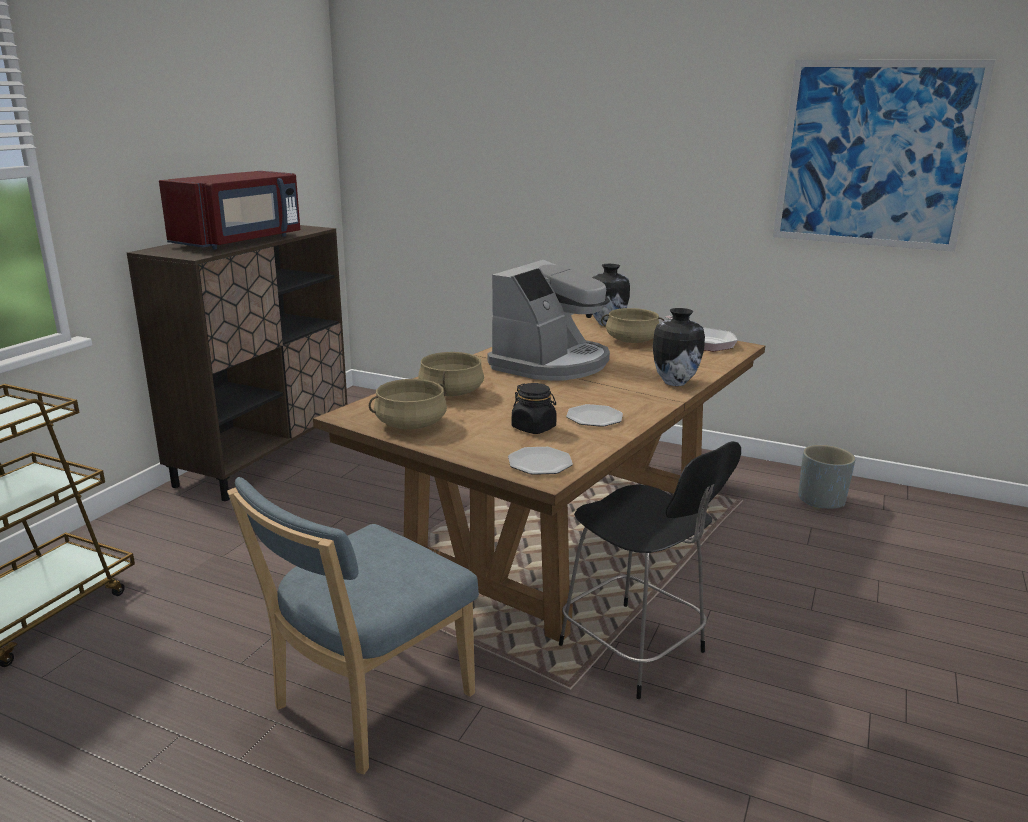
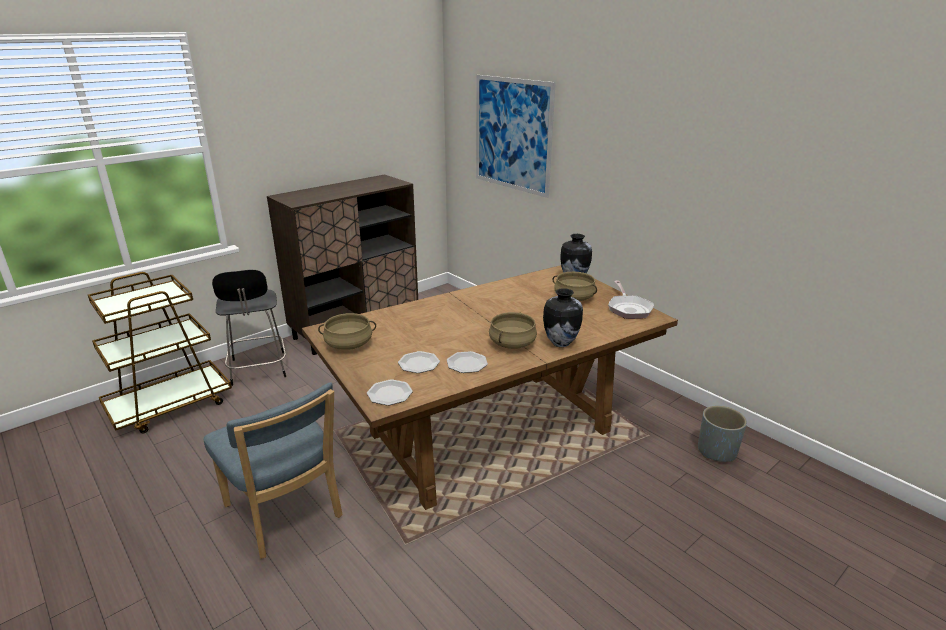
camera: 25 degrees right, 5 degrees up
(240, 241) = (339, 191): red microwave -> none
(366, 705) = (285, 514): blue chair -> blue chair turned 105 degrees counterclockwise
(450, 392) = (400, 323): beige cooking pot -> beige cooking pot (512, 343)
(534, 428) = (418, 363): black jar -> plate
(551, 364) = (492, 309): coffee machine -> none
(635, 651) = (468, 532): black chair -> black chair (258, 369)
(875, 155) = (805, 171): picture -> picture (512, 134)

